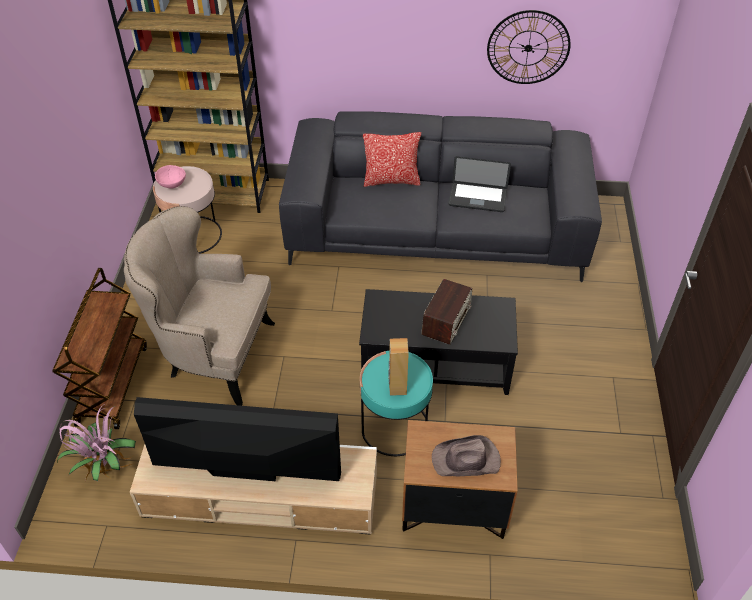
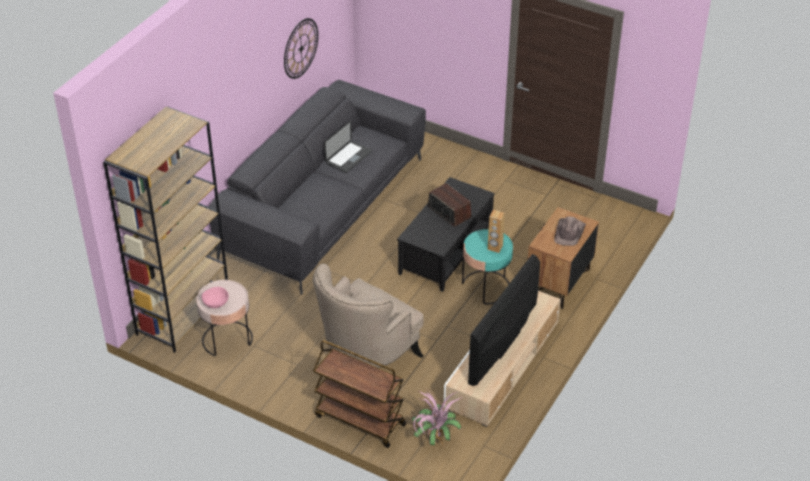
camera: 65 degrees left, 5 degrees down
(391, 180) = (297, 191): pillow -> none

